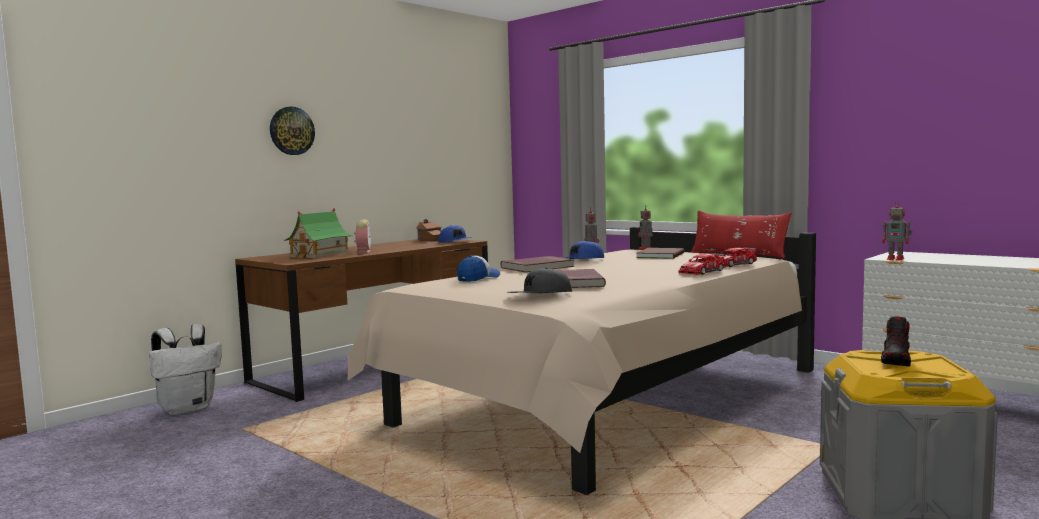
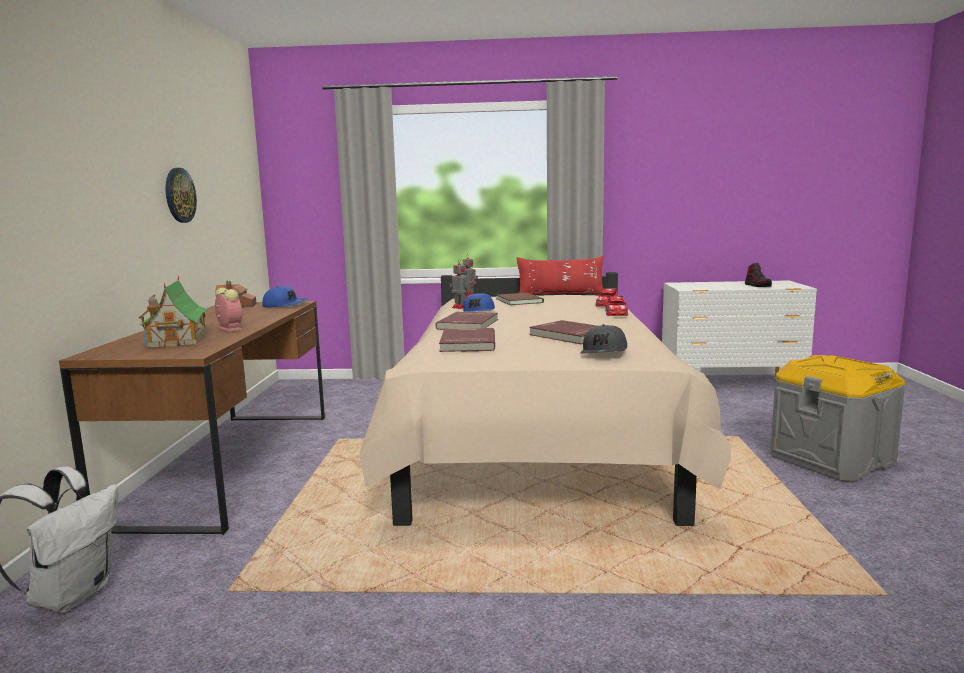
camera: 40 degrees left, 5 degrees up
(291, 131) = (92, 169): wall clock -> wall clock (179, 195)
(478, 278) = (466, 343): cap -> red book
(896, 259) = (696, 288): toy robot -> none
(896, 360) = (831, 364): shoe -> shoe (757, 285)

